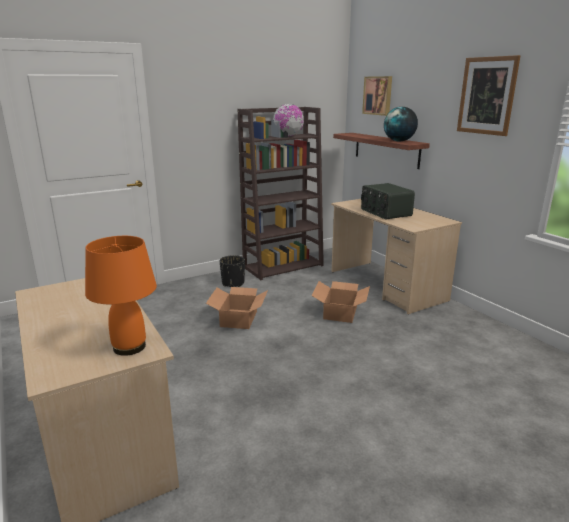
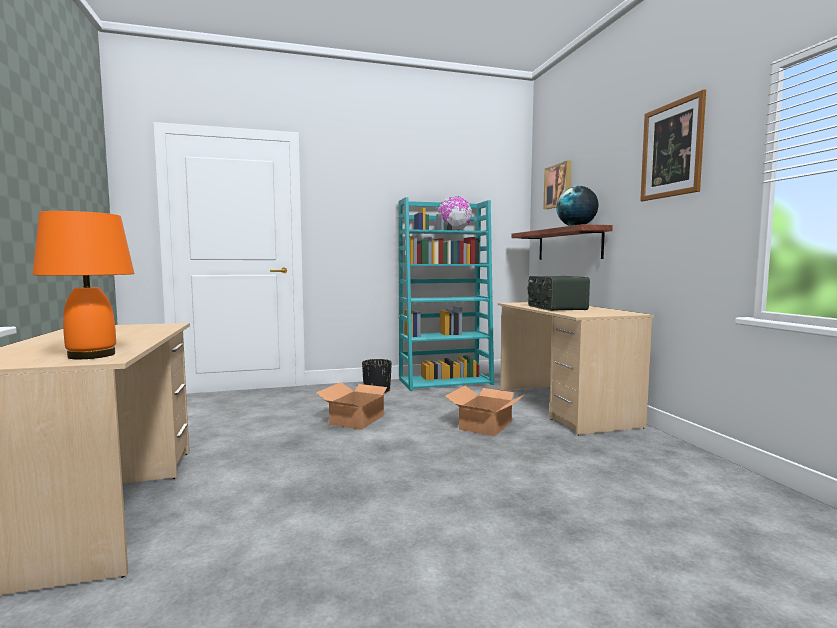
camera: 15 degrees right, 15 degrees down
(283, 266) = (446, 382): brown bookcase -> turquoise bookcase

